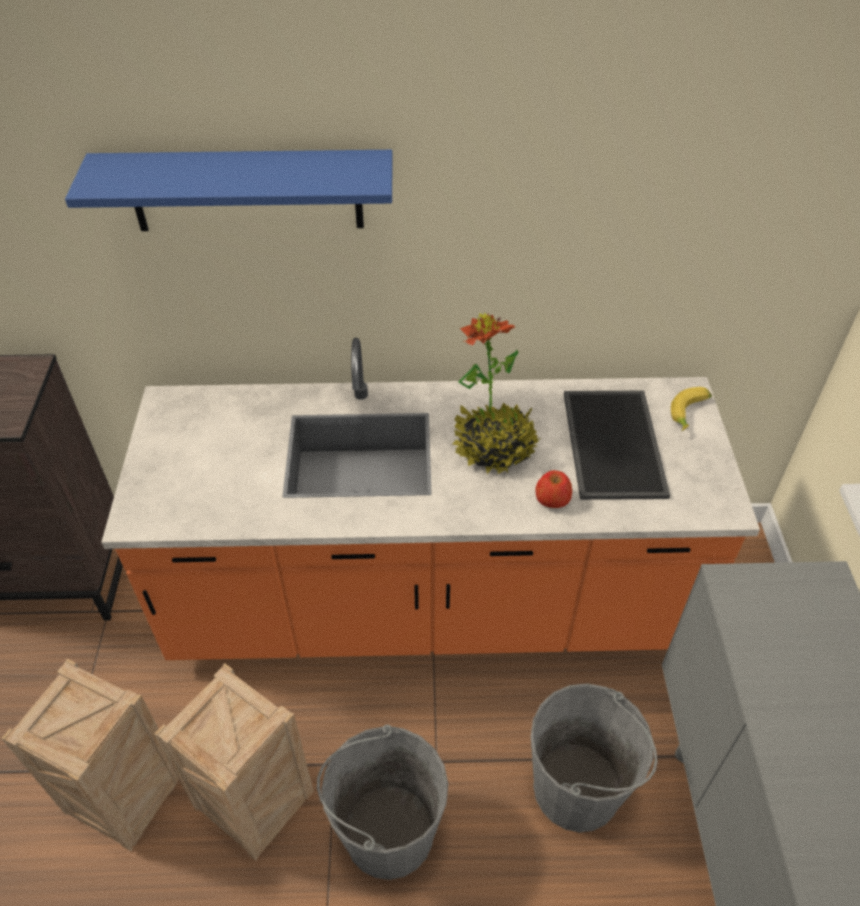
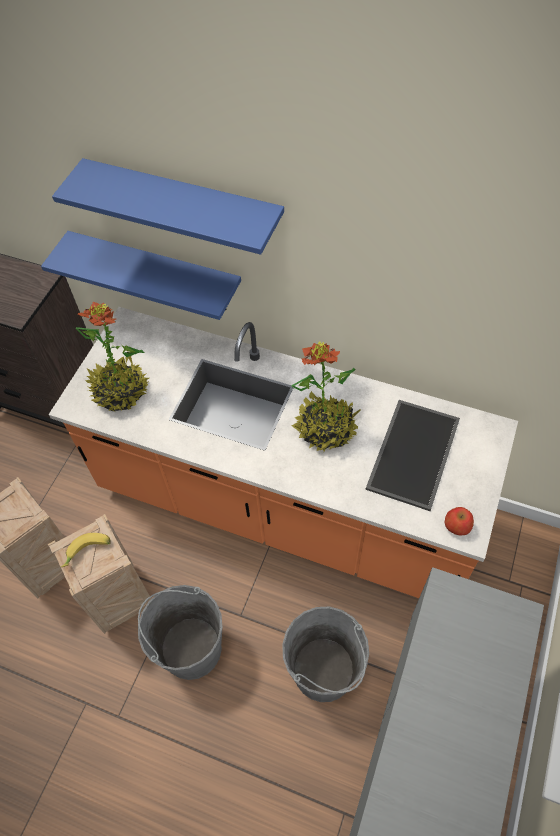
camera: 25 degrees right, 10 degrees up
(198, 483) = (121, 391): none -> potted plant
(203, 312) = (156, 272): none -> blue shelf
(552, 499) = (345, 482): apple -> apple (457, 525)
(690, 414) = (486, 448): banana -> banana (87, 552)

